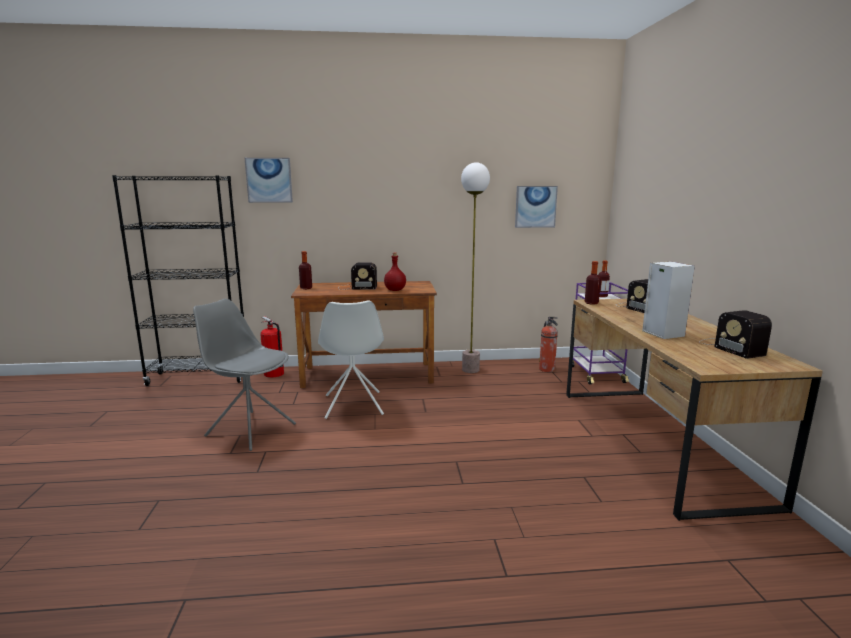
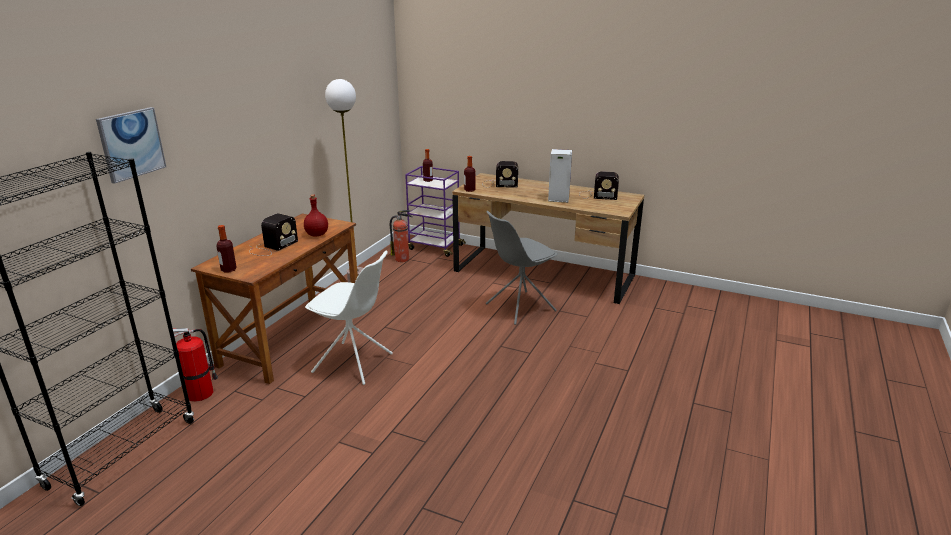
camera: 60 degrees left, 10 degrees up
(250, 429) = (334, 433): grey chair -> grey chair (519, 308)
(535, 206) = (359, 110): picture -> none

